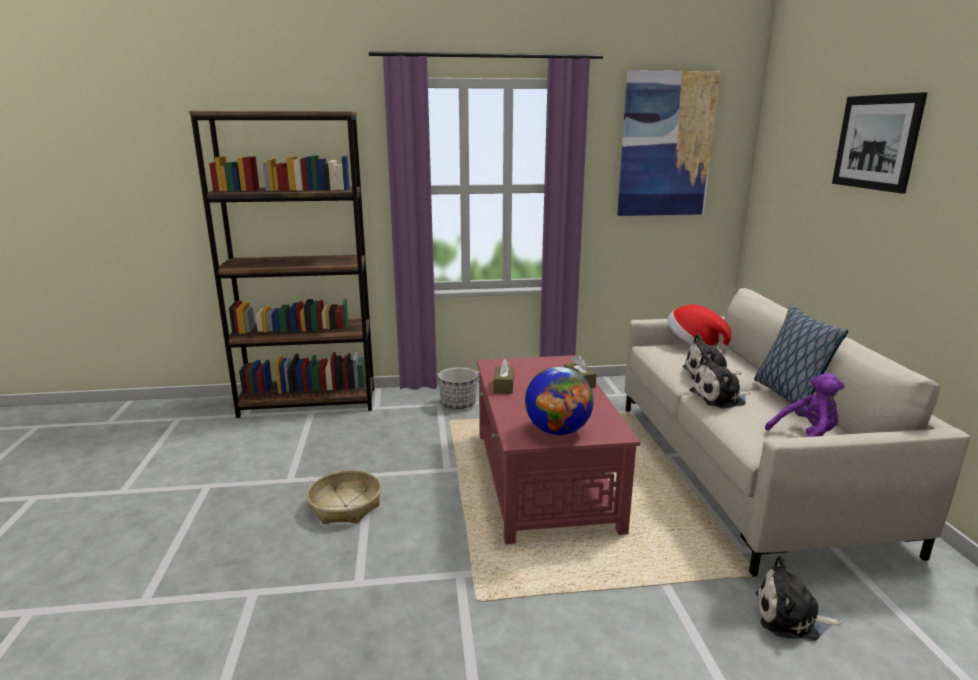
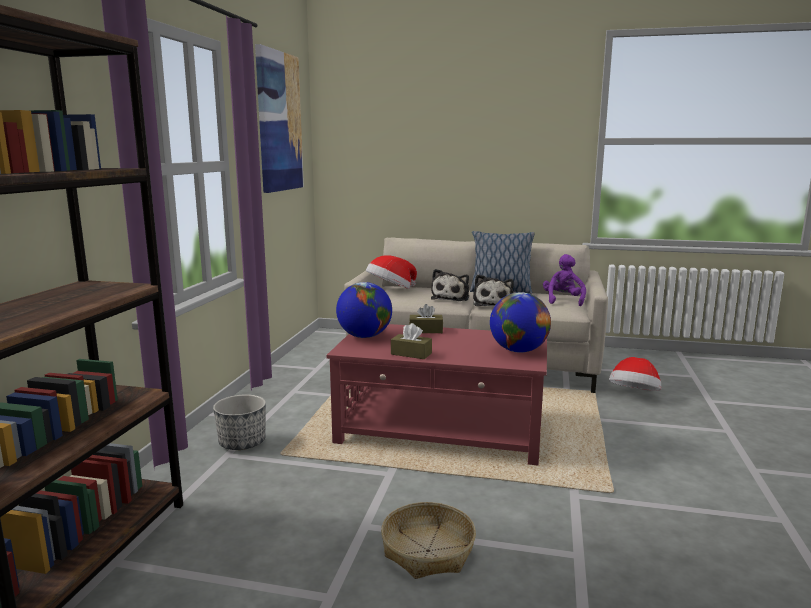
camera: 70 degrees left, 5 degrees down
(534, 363) = (364, 336): none -> globe
(791, 617) = (634, 395): plush toy -> hat
(876, 142) = (457, 117): picture -> none

